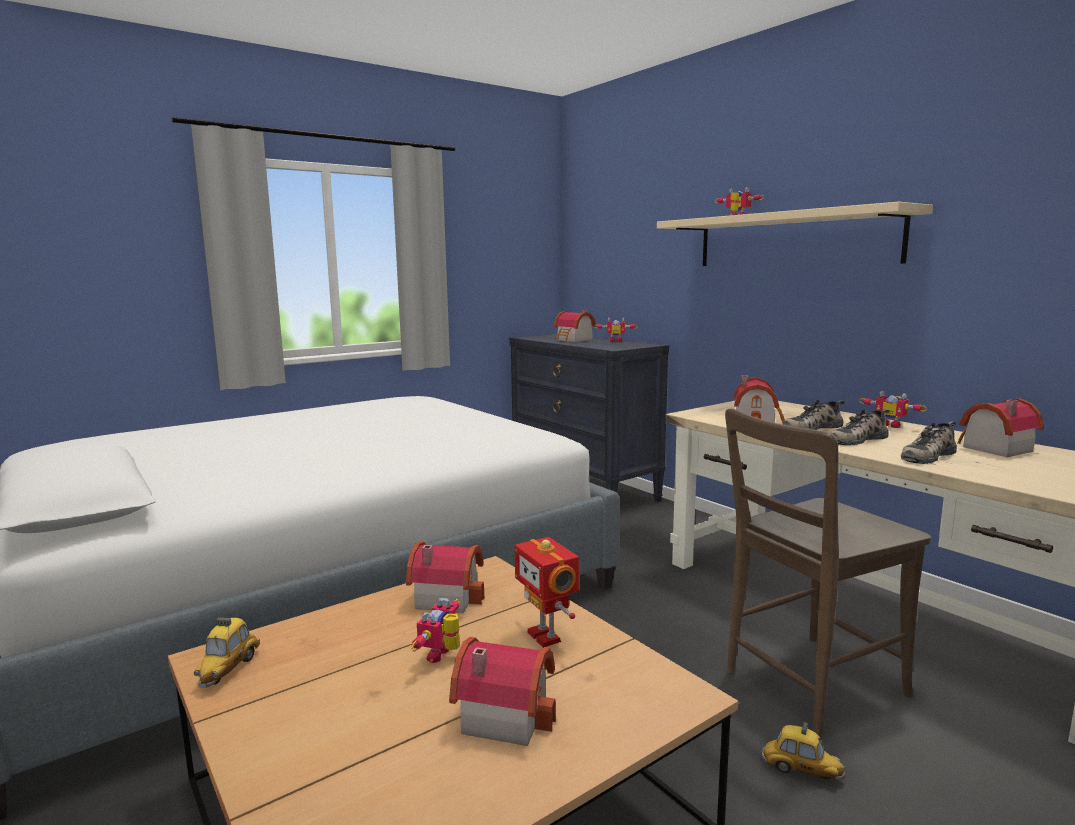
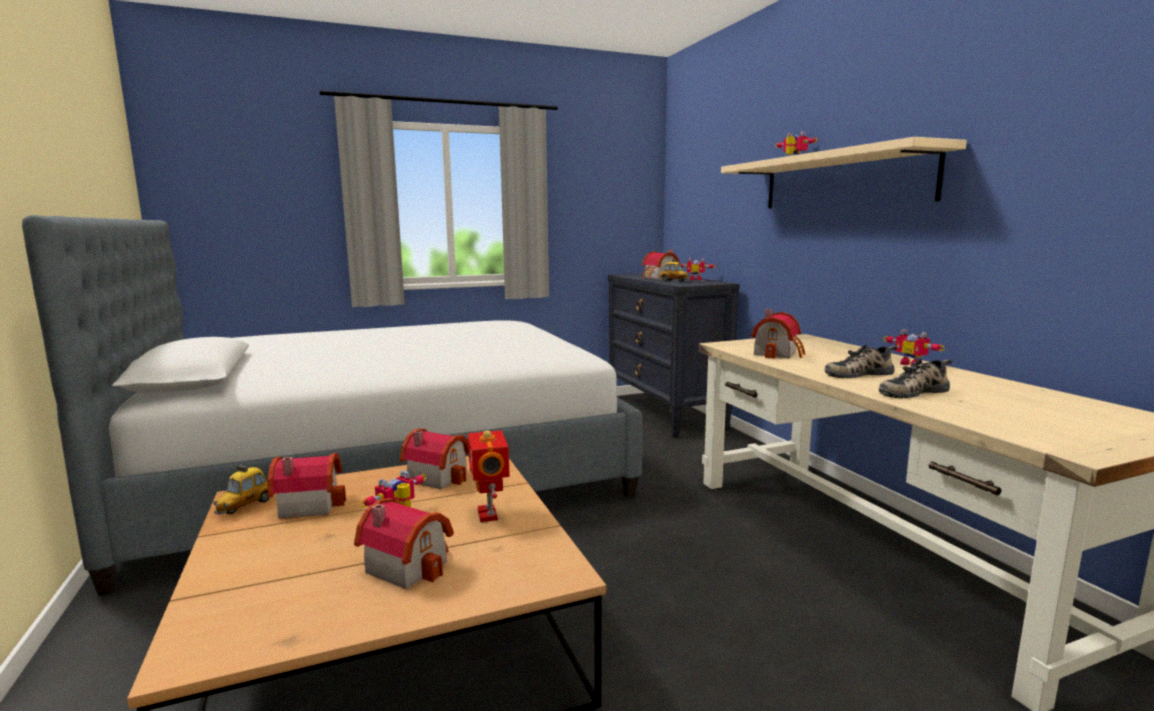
camera: 15 degrees right, 0 degrees up
(801, 770) = (707, 670): toy car -> toy car (673, 281)
(807, 685) = (763, 601): brown chair -> none
(812, 427) = (826, 361): shoe -> none
(992, 448) = (996, 390): toy house -> toy house (308, 504)

